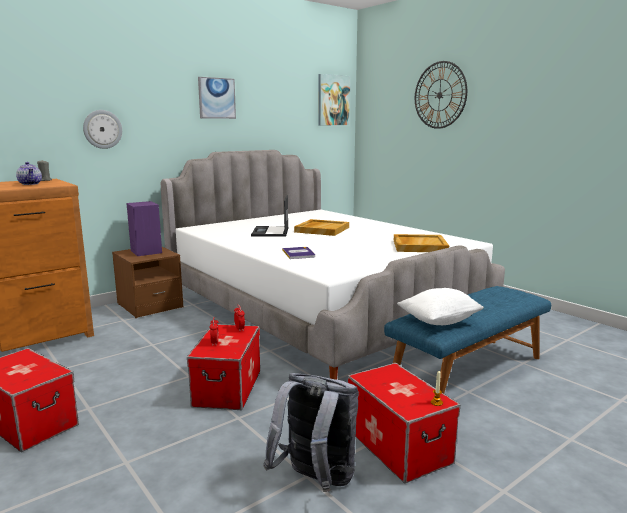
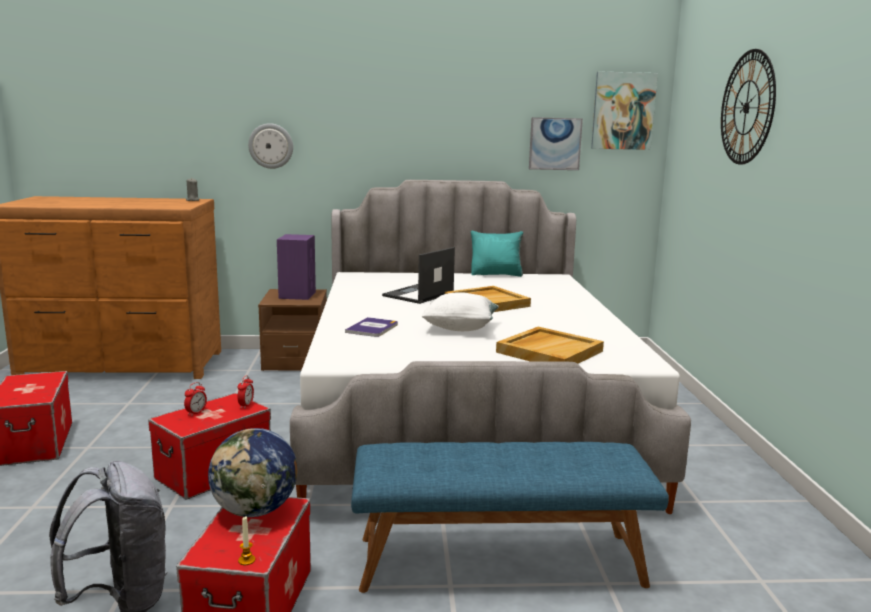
camera: 35 degrees right, 0 degrees up
(30, 184) = (164, 203): teapot -> none
(216, 98) = (422, 109): picture -> picture (555, 144)
(283, 215) = (496, 274): none -> turquoise pillow
(383, 379) = (255, 511): none -> globe
(439, 321) = (410, 463): white pillow -> white pillow (460, 328)

